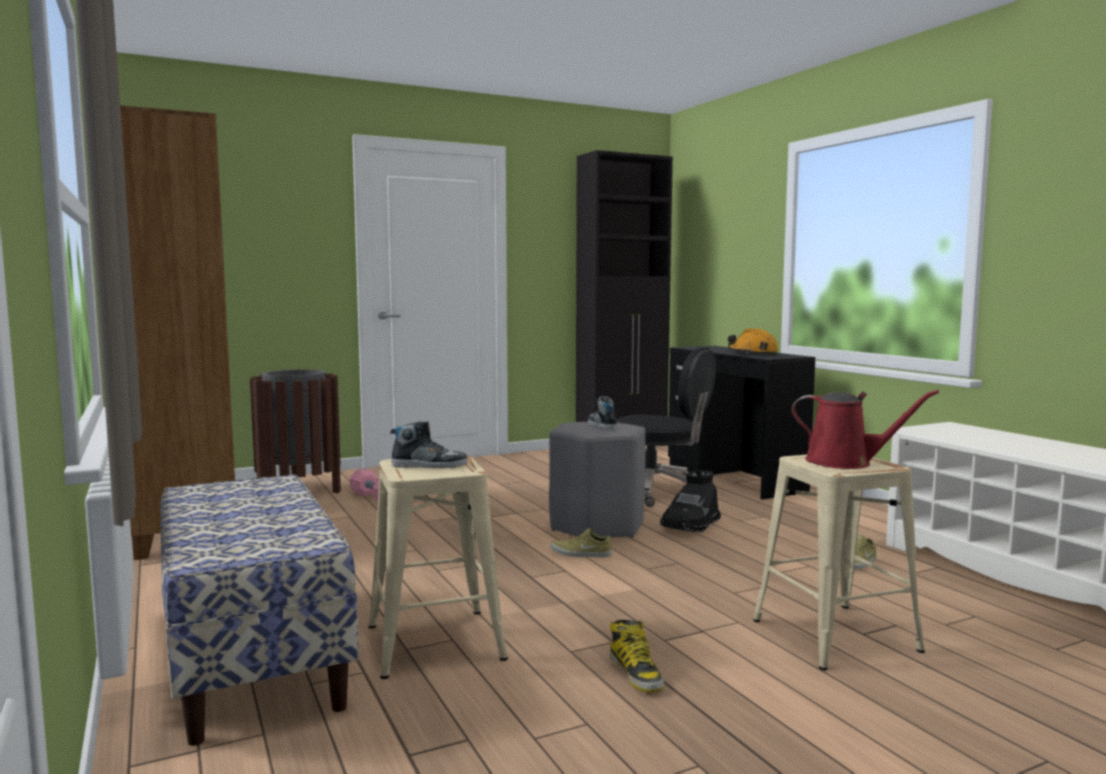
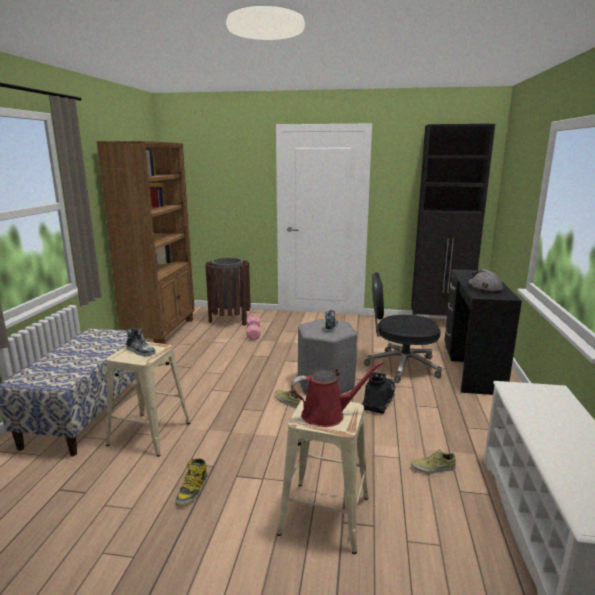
camera: 35 degrees right, 10 degrees up
(655, 491) = (401, 366): black office chair -> black office chair turned 120 degrees clockwise
(691, 525) = (379, 400): black boot -> black boot turned 135 degrees clockwise
(753, 353) = (484, 288): orange hard hat -> grey hard hat
(845, 462) = (327, 415): red watering can -> red watering can turned 75 degrees counterclockwise

